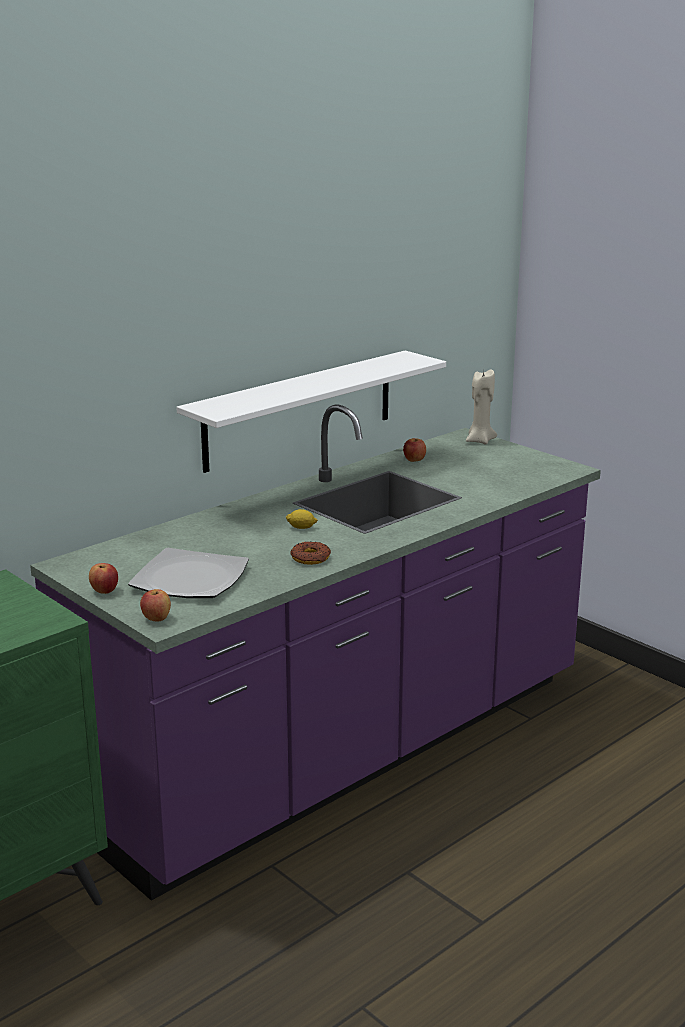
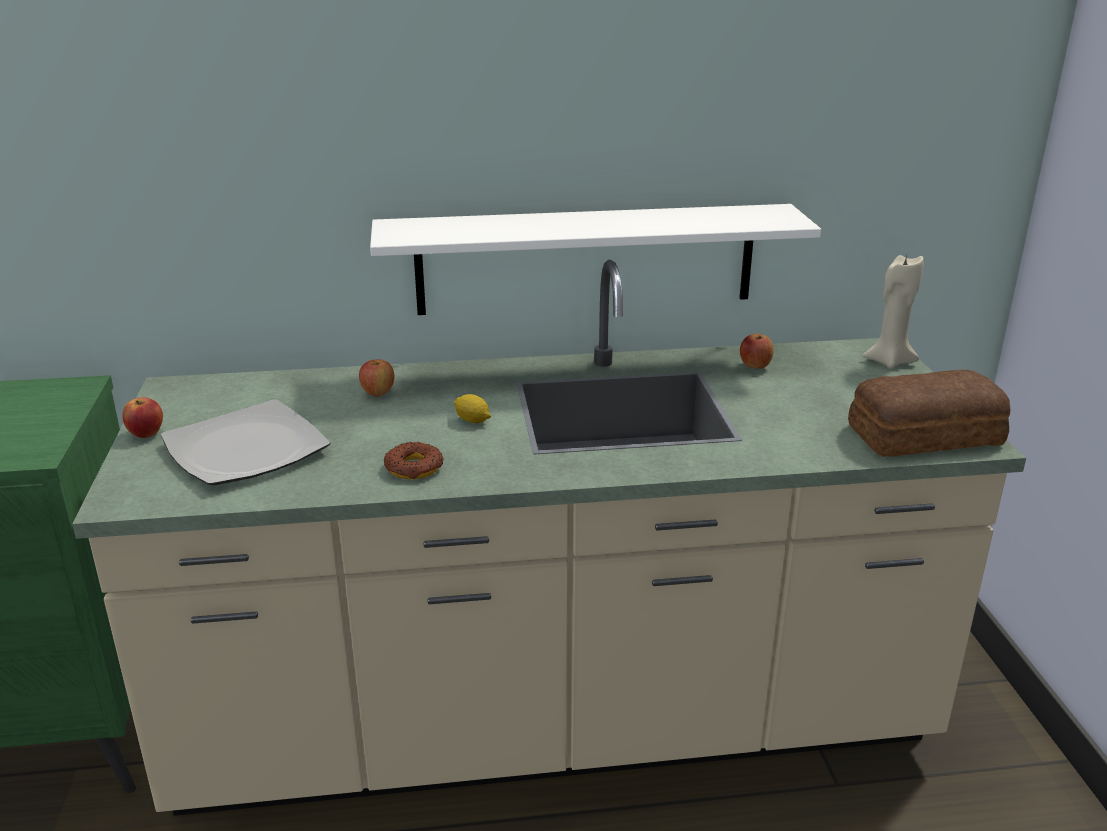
camera: 35 degrees right, 5 degrees up
(156, 619) = (126, 491): apple -> apple (378, 393)
(342, 752) = (553, 721): purple counter -> beige counter
(542, 471) = (921, 434): none -> bread

